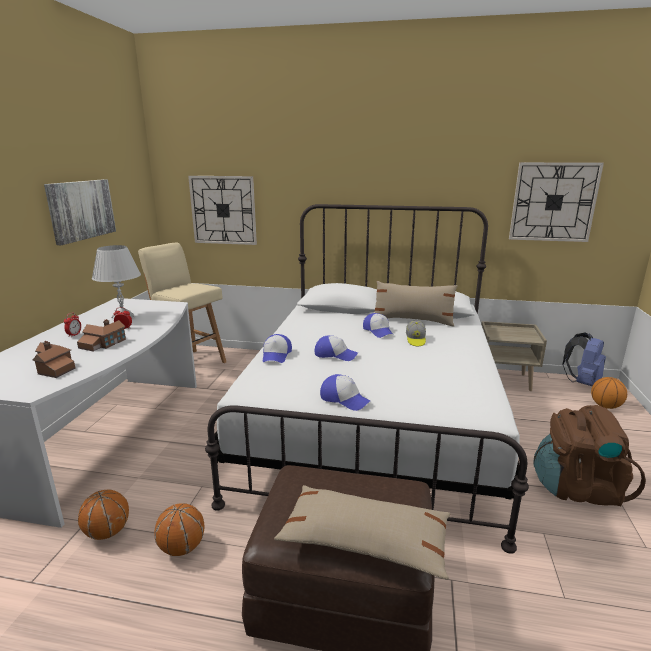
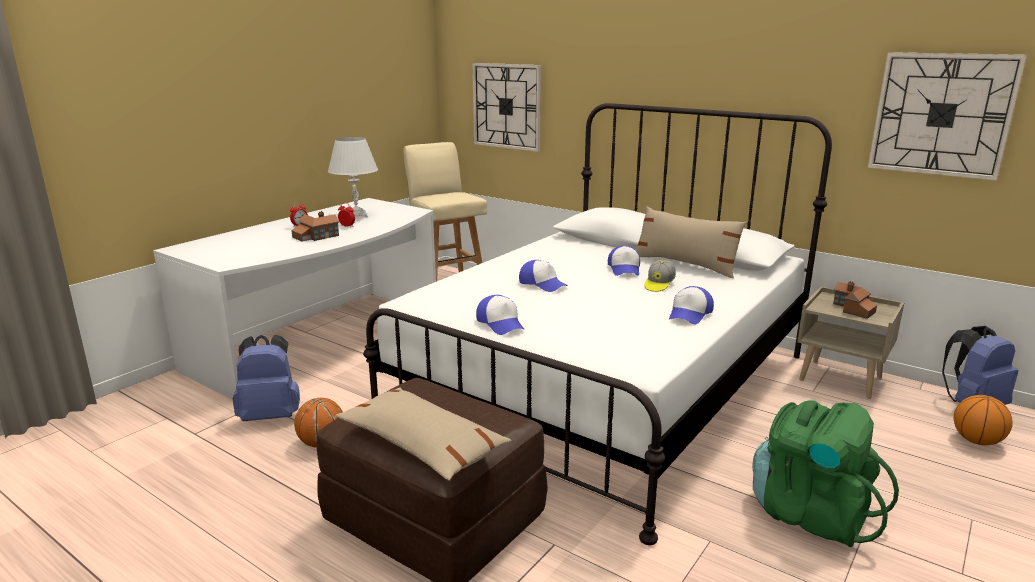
camera: 25 degrees right, 0 degrees up
(54, 368) = (258, 250): toy house -> toy house (852, 309)
(81, 210) = (338, 97): picture -> none
(107, 532) = (271, 415): basketball -> blue backpack
(276, 355) = (478, 274): cap -> cap (690, 314)
(577, 488) = (811, 514): brown backpack -> green backpack

